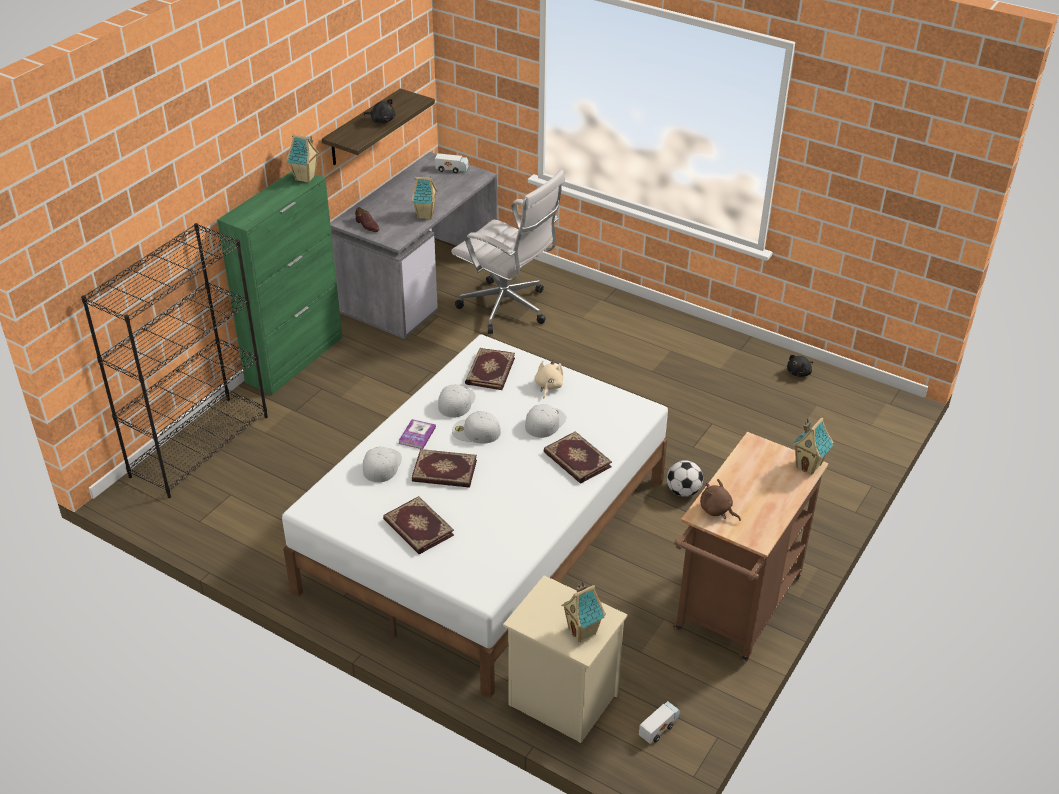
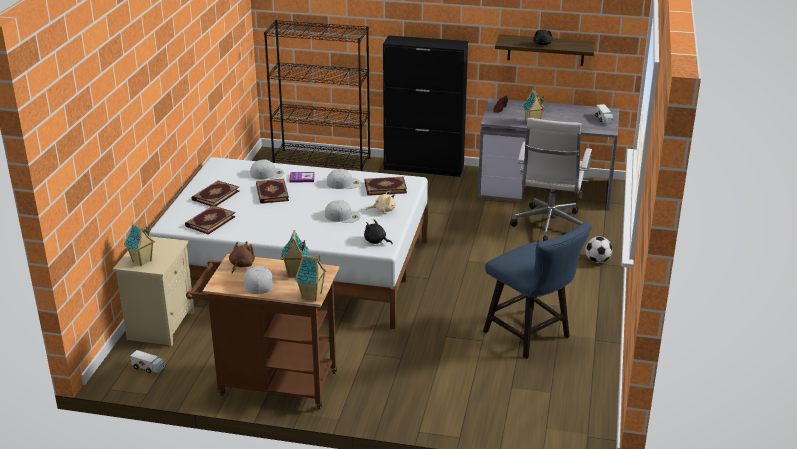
camera: 70 degrees right, 10 degrees down
(295, 359) = (424, 167): green cabinet -> black cabinet
(306, 178) = (457, 45): toy house -> toy house (295, 273)
(475, 431) = (317, 195): white cap -> white cap (258, 282)
(576, 460) = (308, 233): book -> book (210, 221)
(683, 491) = (390, 340): football -> football (597, 261)
(718, 388) = (531, 336): none -> blue chair
(799, 373) = (589, 377): black plush toy -> black plush toy (376, 241)

